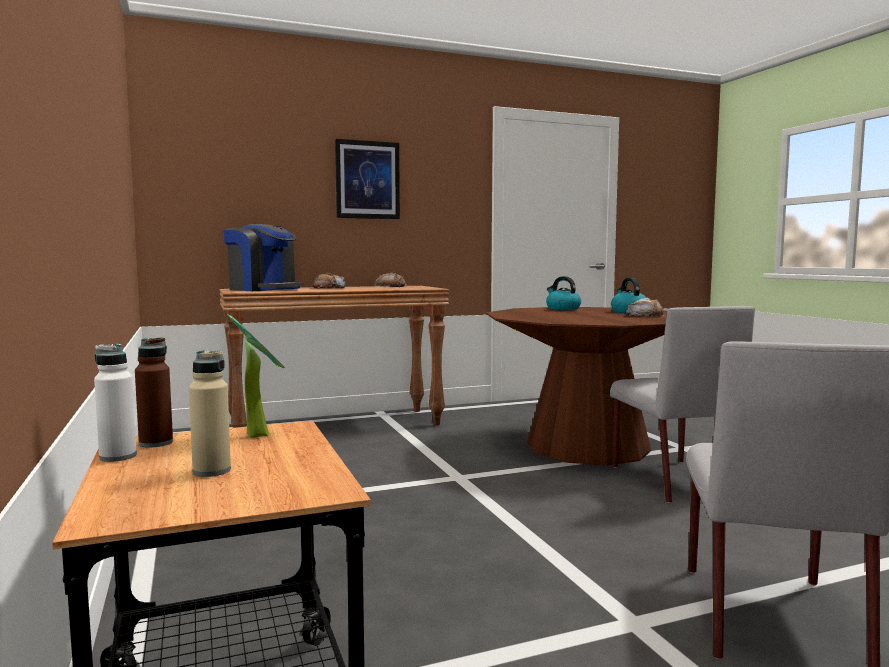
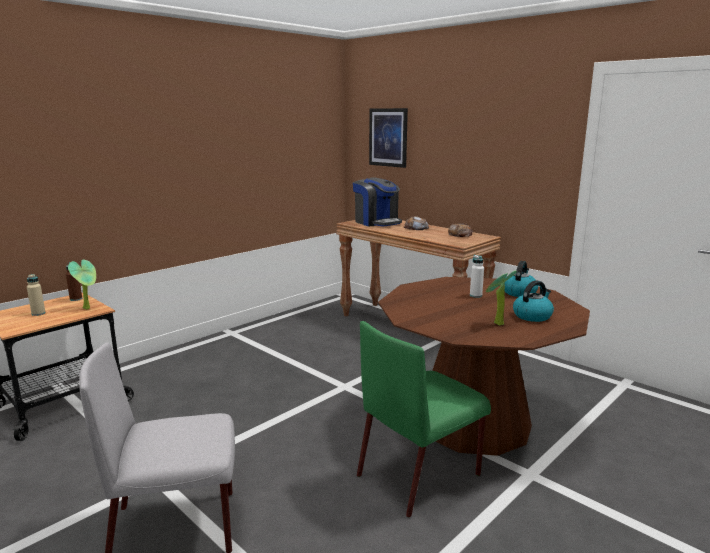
camera: 65 degrees right, 10 degrees up
(118, 456) = (58, 299): white bottle -> white bottle (475, 295)
(264, 289) = (377, 222): coffee machine -> coffee machine turned 45 degrees counterclockwise
(367, 180) = (469, 143): picture -> picture (388, 137)
(644, 316) = (496, 324): bread -> potted plant
(673, 479) = (420, 474): grey chair -> green chair

